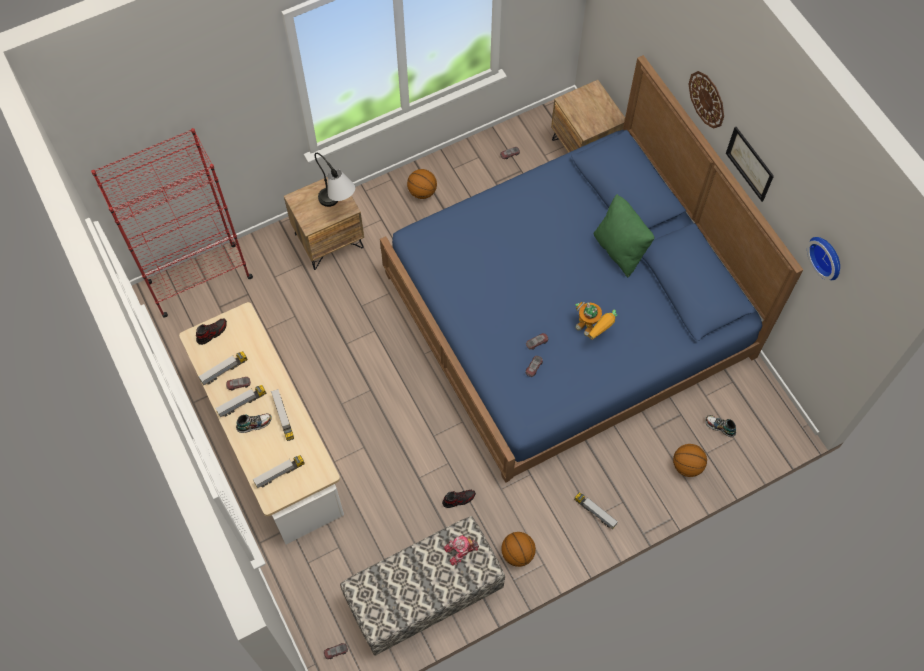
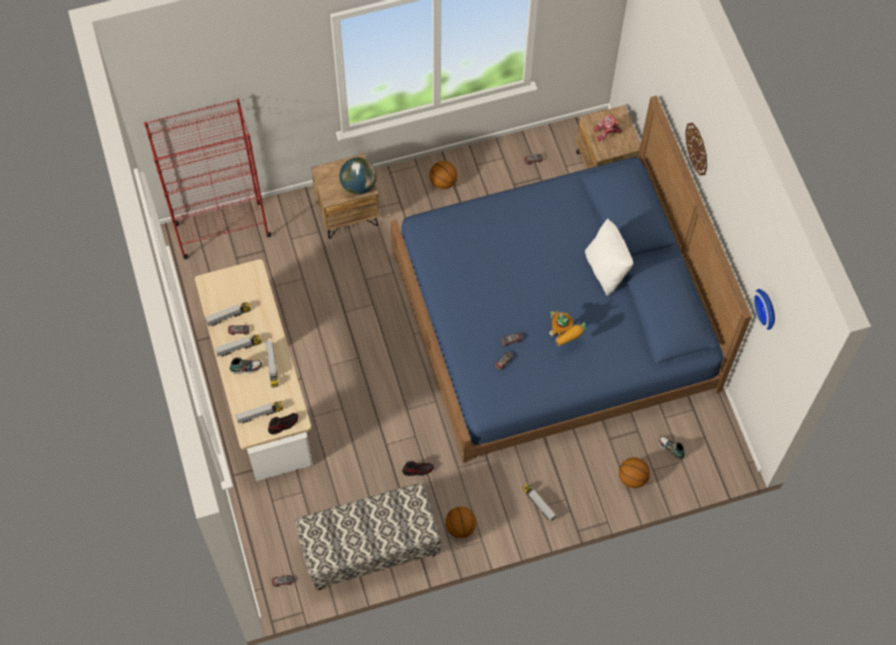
camera: 10 degrees right, 0 degrees up
(212, 333) = (223, 281): shoe -> shoe (283, 424)
(338, 207) = (358, 185): table lamp -> globe
(461, 551) = (406, 511): toy robot -> toy robot (607, 132)
(620, 249) = (606, 269): green pillow -> white pillow
(749, 163) = (722, 213): picture -> none

